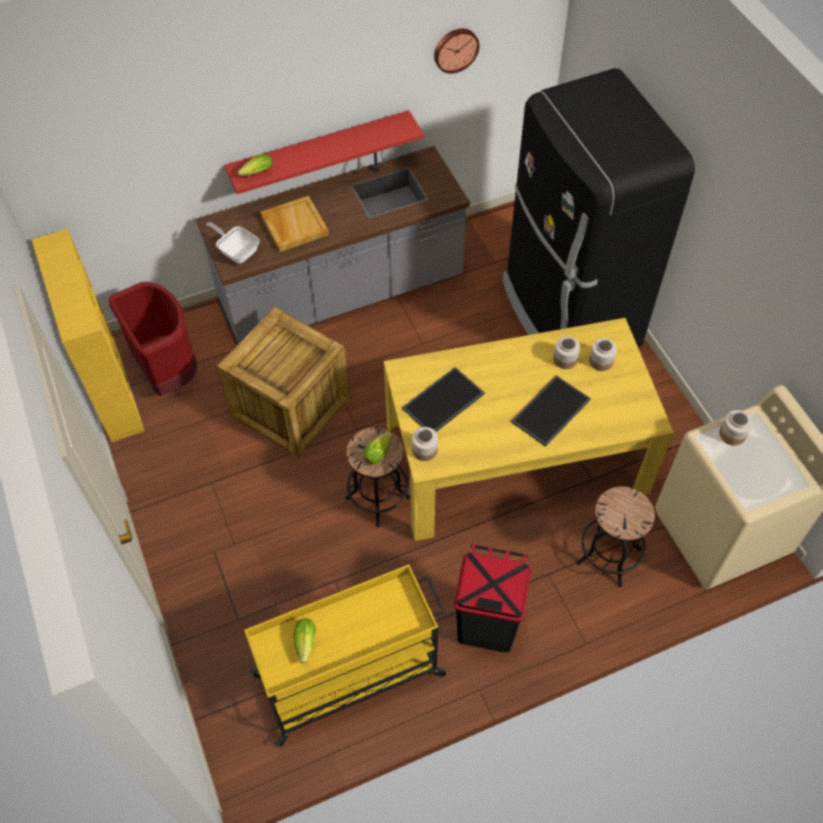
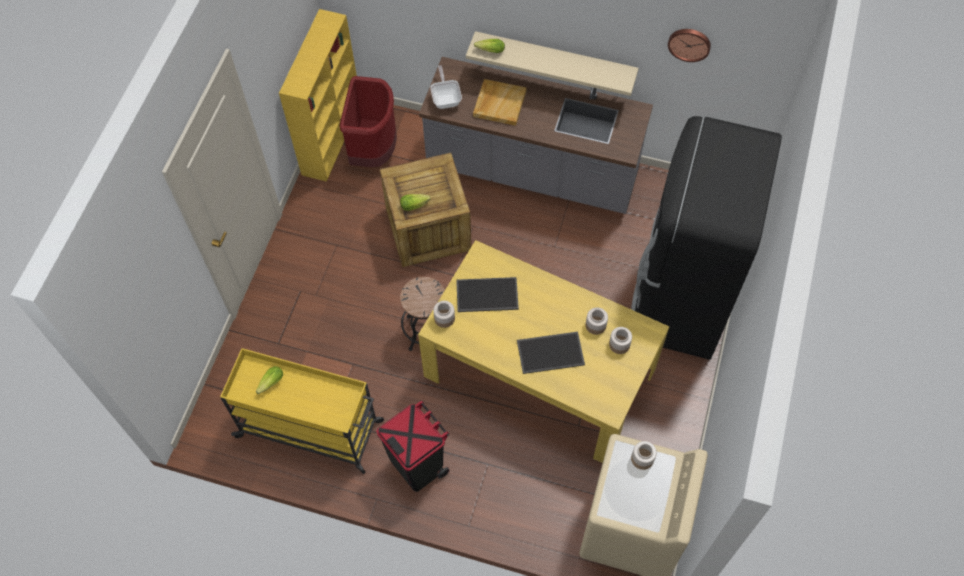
camera: 40 degrees right, 5 degrees up
(319, 150) = (555, 59): red shelf -> beige shelf
(379, 451) = (425, 299): lettuce -> lettuce (416, 205)
(609, 556) = (538, 484): black stool -> none

